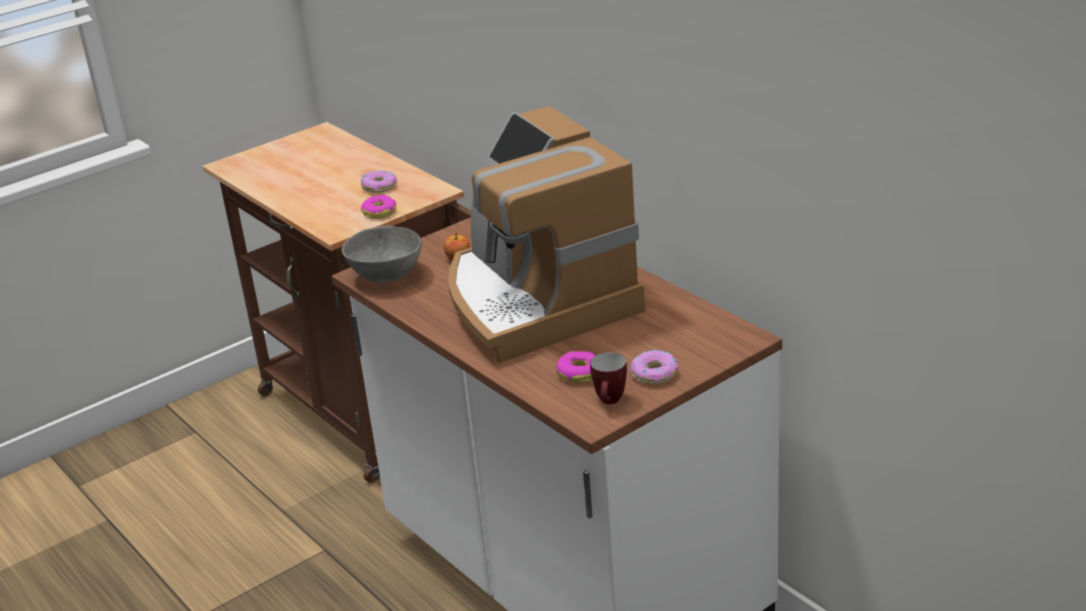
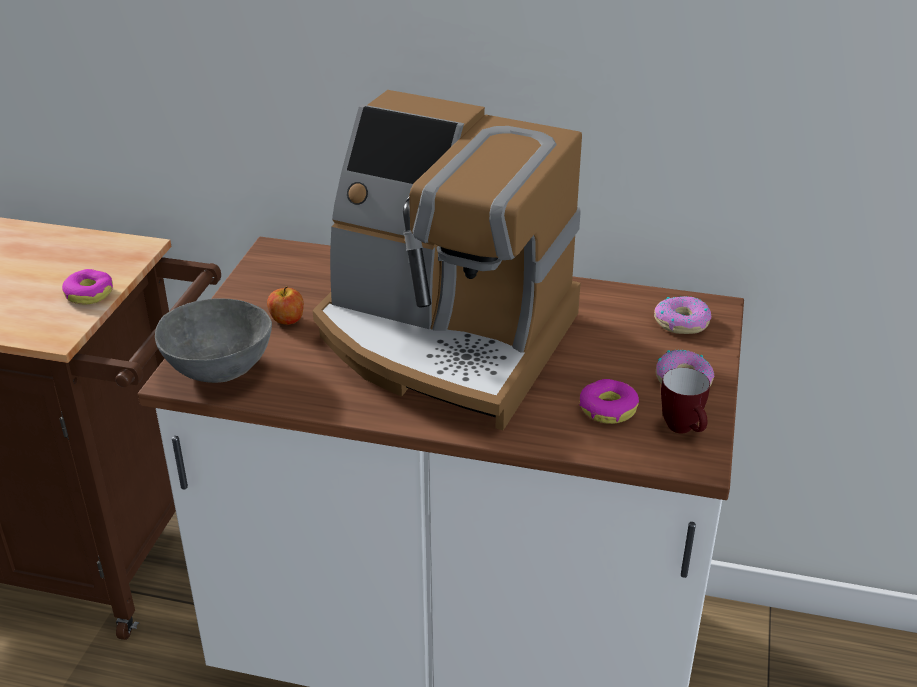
camera: 40 degrees left, 5 degrees up
(379, 186) = (49, 262): donut -> donut (681, 322)

